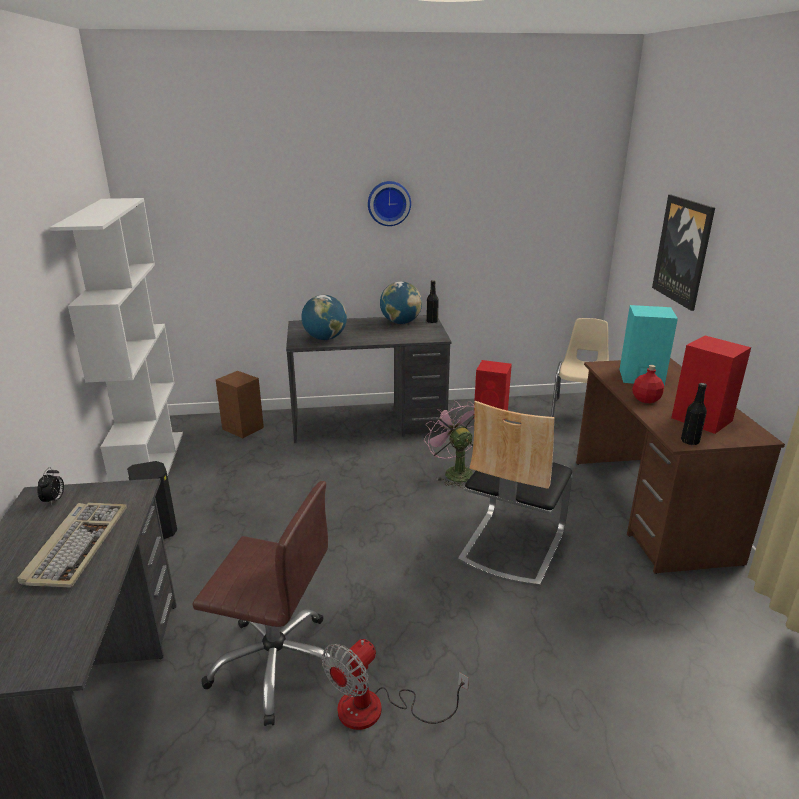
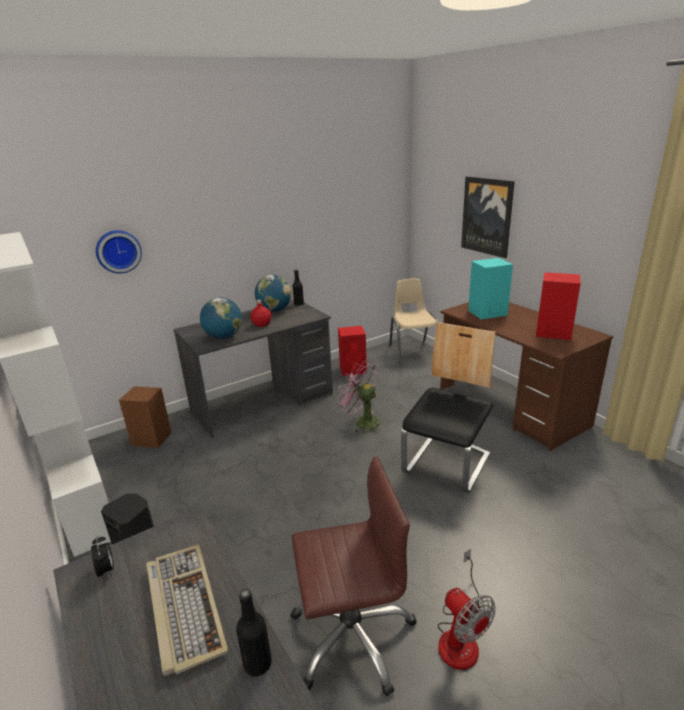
camera: 25 degrees left, 0 degrees up
(377, 710) = (460, 636): fan -> fan turned 45 degrees counterclockwise
(389, 203) = (247, 209): wall clock -> wall clock (118, 251)
(511, 545) = (447, 464): chair -> chair turned 150 degrees counterclockwise
(645, 399) = (507, 327): red bottle -> red bottle (261, 324)
(690, 441) = (563, 349): black bottle -> black bottle (257, 664)

